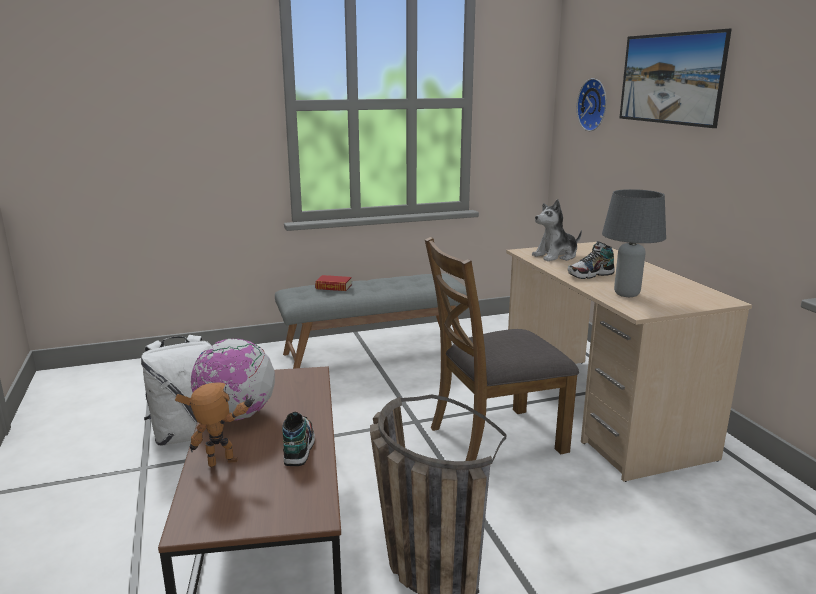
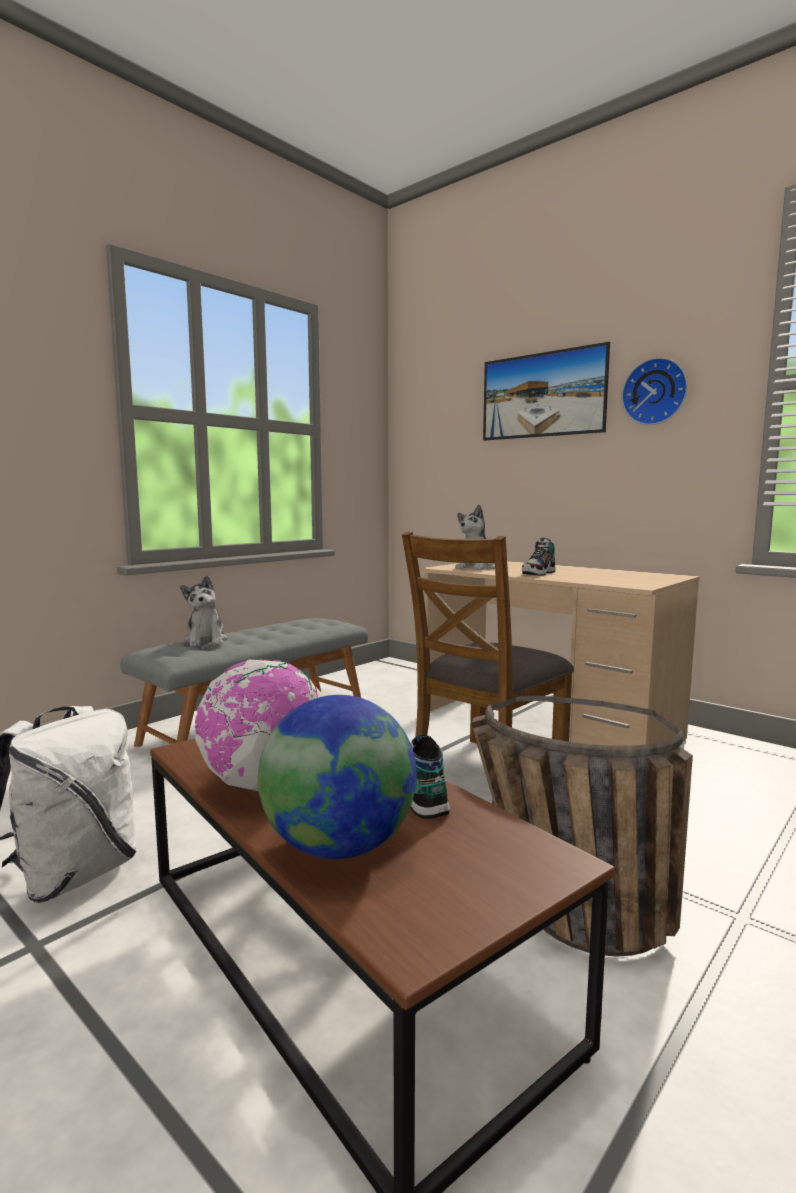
camera: 30 degrees left, 10 degrees down
(224, 466) = (339, 846): toy robot -> globe
(333, 287) = (206, 640): book -> plush toy
(595, 105) = (446, 432): wall clock -> wall clock (655, 392)
(627, 294) = (600, 579): grey table lamp -> none

